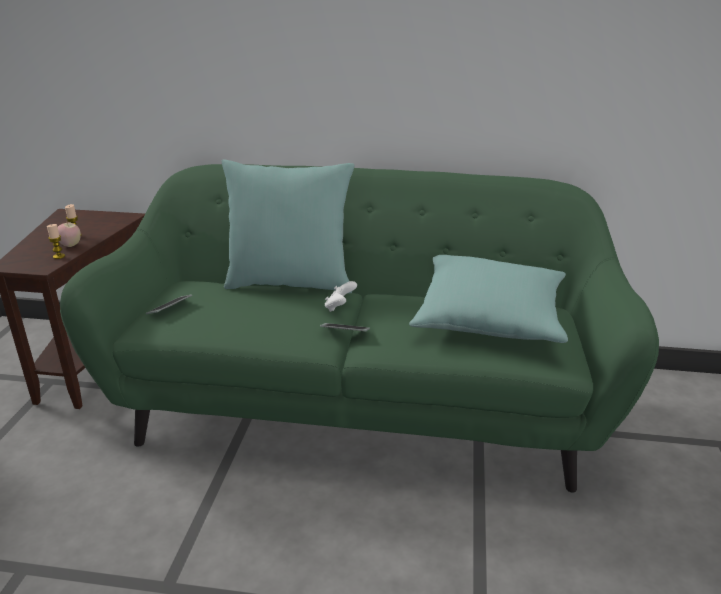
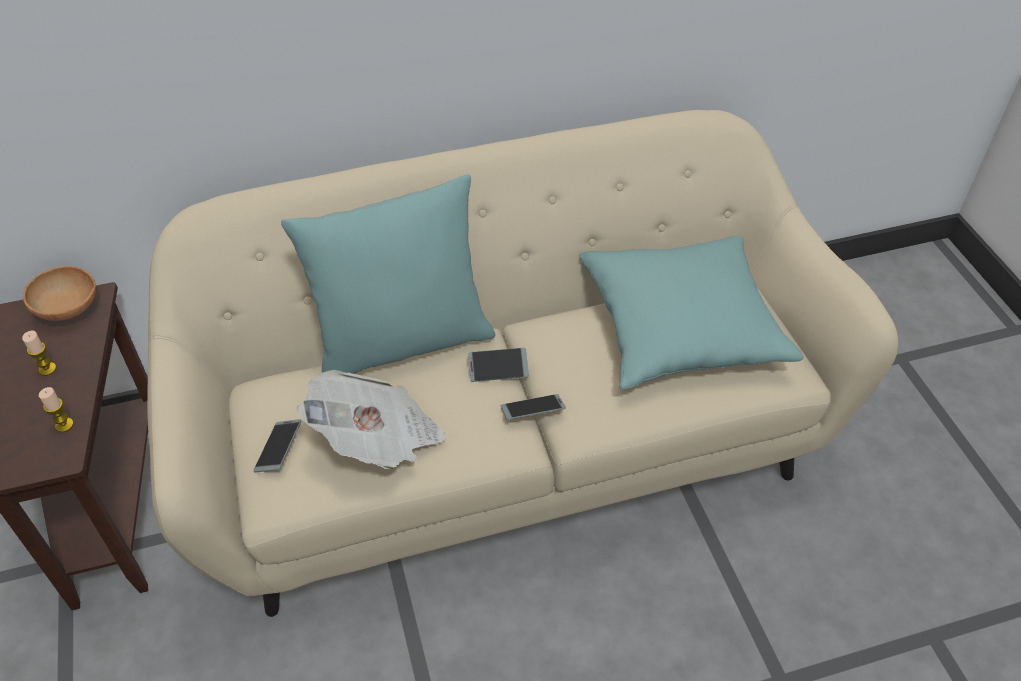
camera: 25 degrees left, 20 degrees up
(70, 245) = (60, 395): apple -> none
(111, 218) = (69, 310): none -> brown bowl
(231, 318) = (378, 439): none -> newspaper
(339, 307) = (498, 369): white game controller -> phone
(359, 407) = (510, 449): green sofa -> beige sofa

